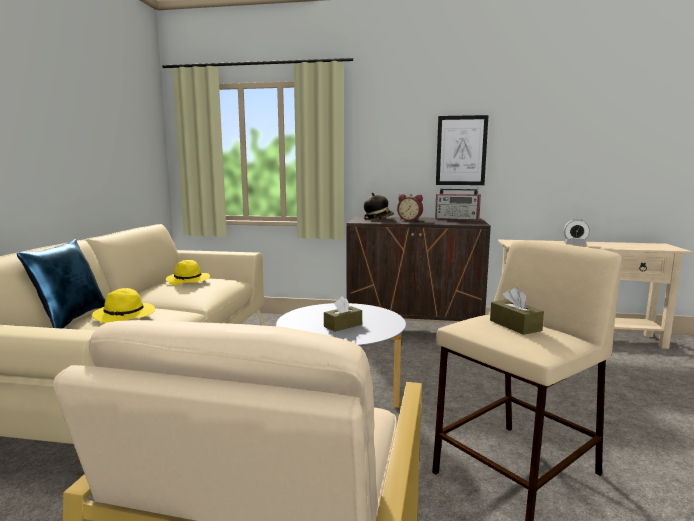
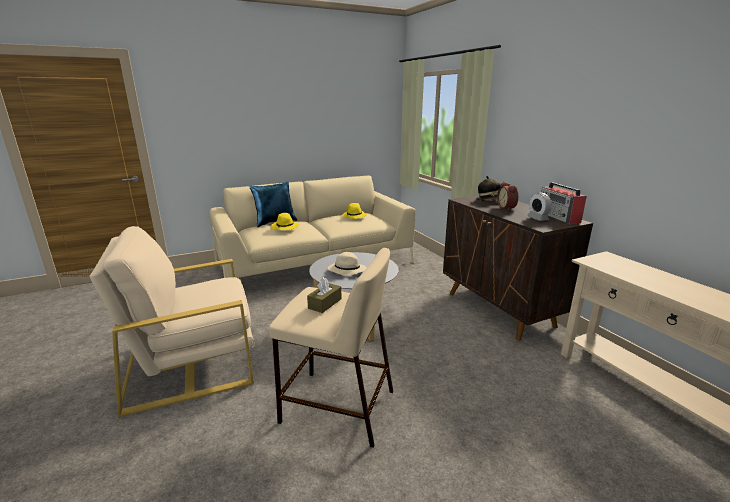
camera: 55 degrees right, 10 degrees up
(343, 325) = (346, 270): brown tissue box -> beige hat
(461, 150) = (586, 143): picture -> none
(575, 244) = (671, 286): alarm clock -> alarm clock (537, 218)

